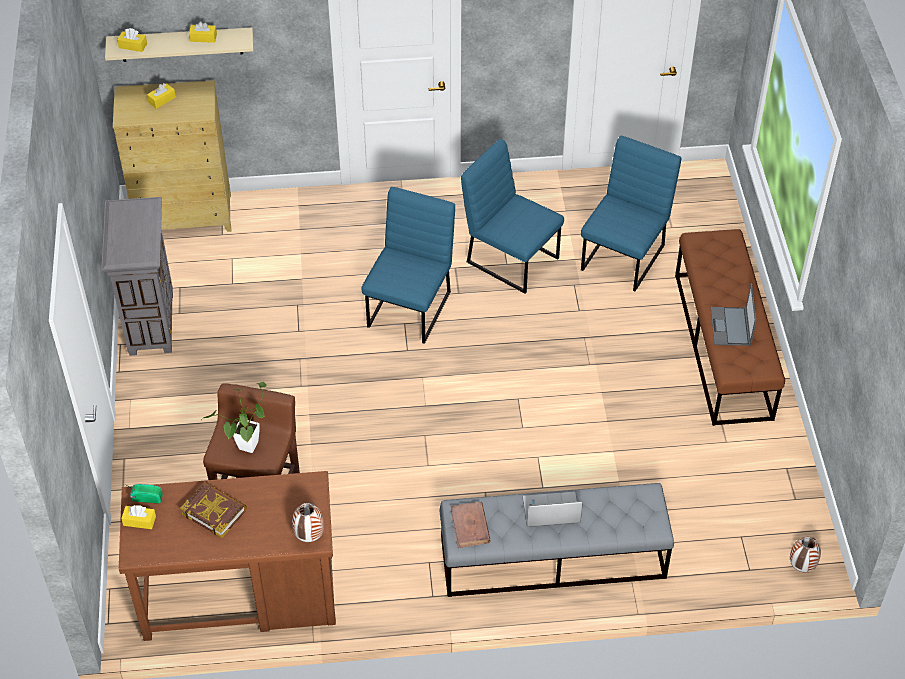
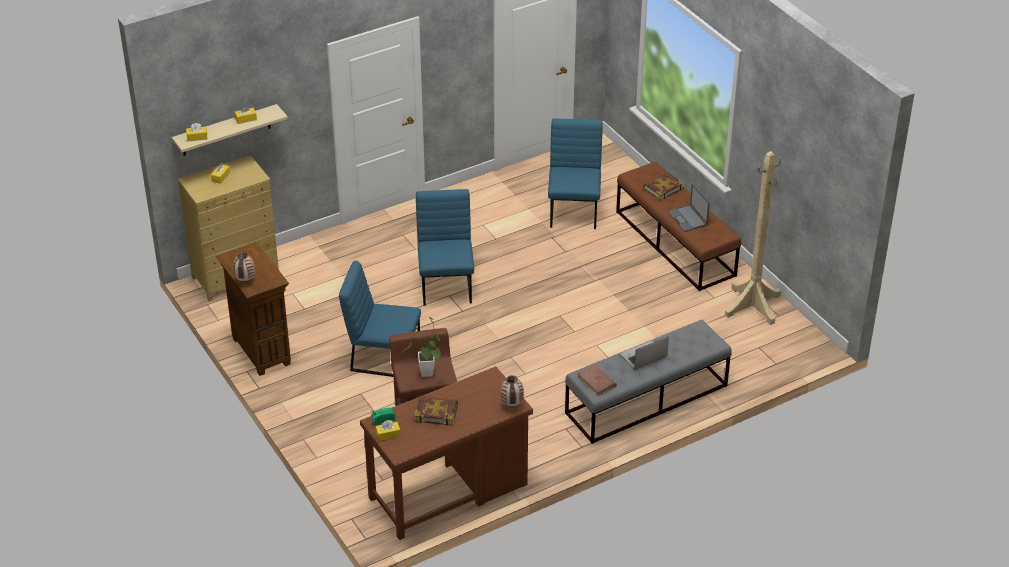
camera: 25 degrees left, 10 degrees down
(150, 323) = (260, 351): grey cabinet -> brown cabinet
(510, 258) = (496, 234): blue chair -> blue chair (383, 357)
(725, 272) = (663, 188): none -> book
(769, 471) = (752, 305): none -> beige clothes rack
(801, 566) = (806, 351): vase -> vase (245, 281)

